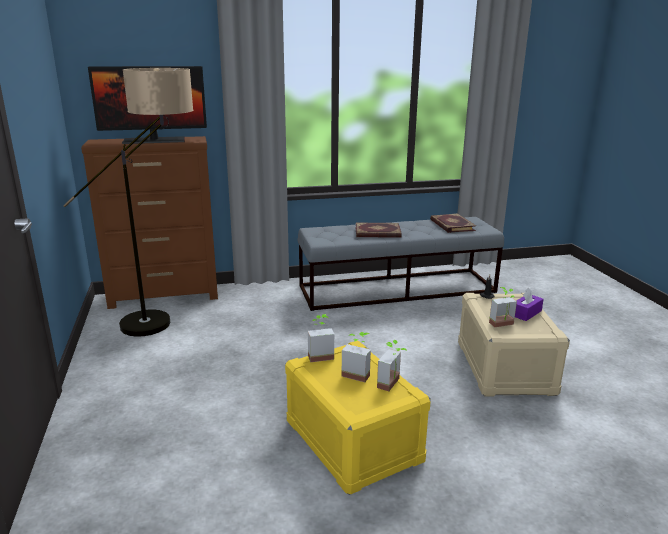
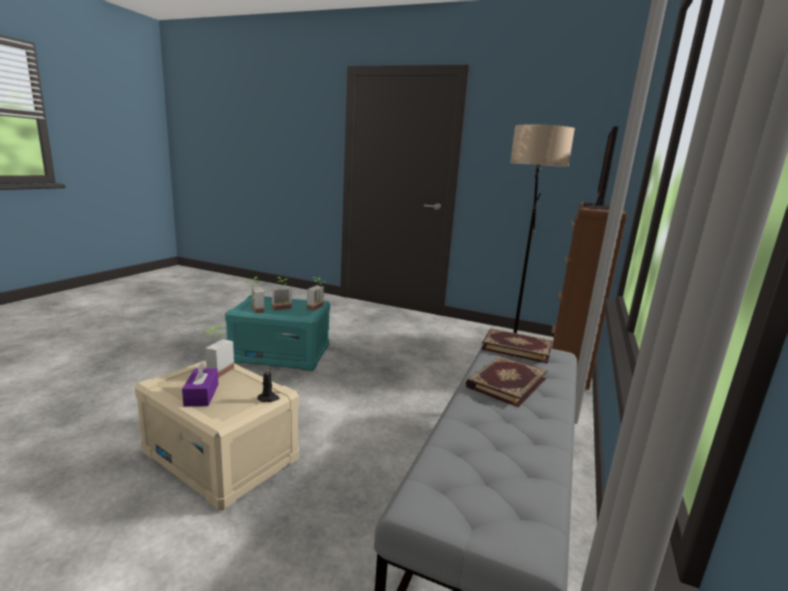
camera: 125 degrees right, 5 degrees down
(351, 441) = (281, 354): yellow storage box -> turquoise storage box
(451, 225) = (492, 471): book -> book (517, 347)

